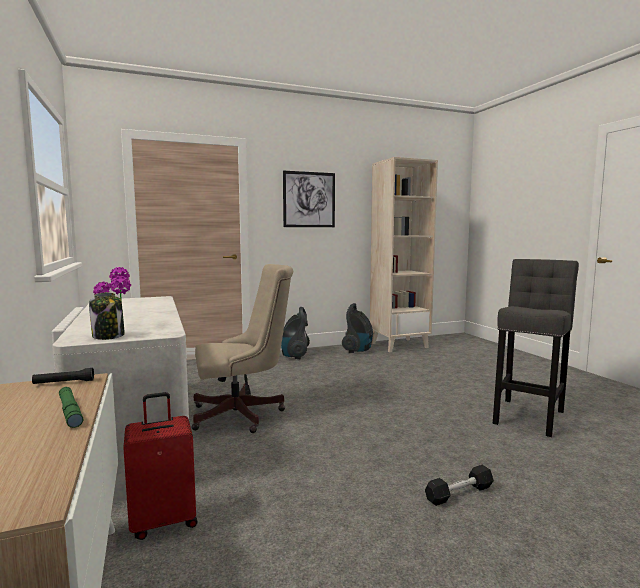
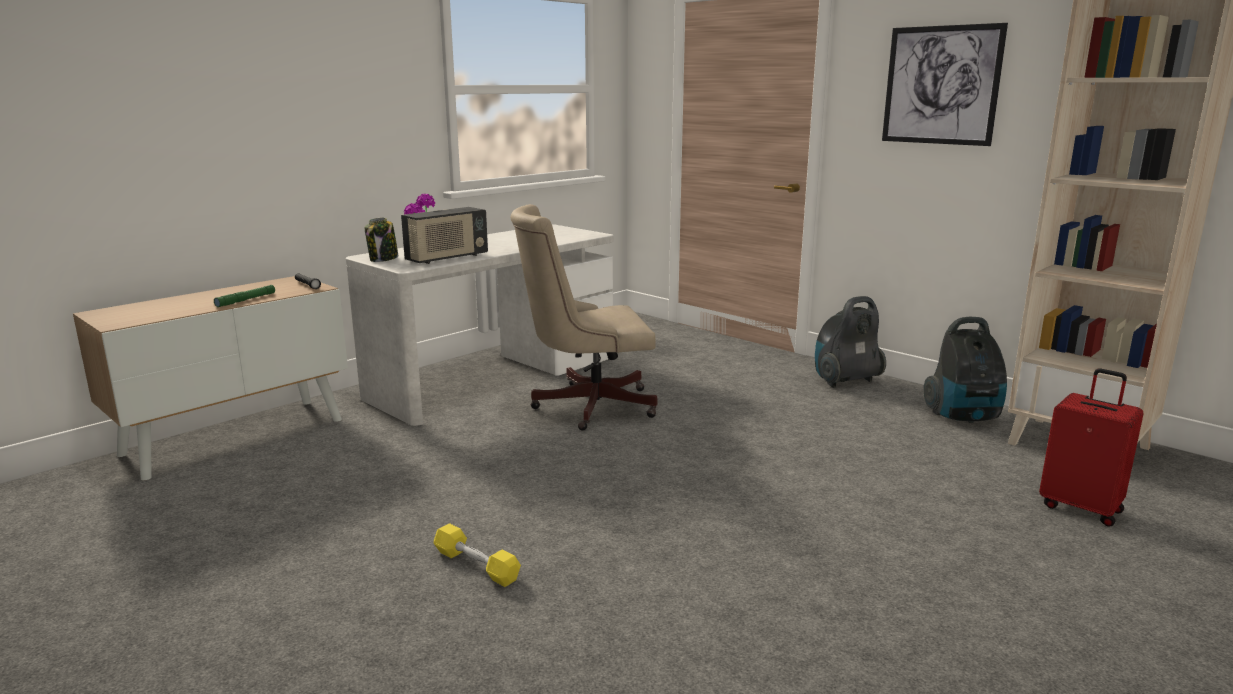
camera: 65 degrees right, 10 degrees up
(155, 323) = (447, 258): none -> radio
(164, 521) = (357, 432): red suitcase -> red suitcase (1081, 508)
(243, 414) = (586, 406): beige office chair -> beige office chair turned 120 degrees clockwise
(459, 493) = (476, 565): black dumbbell -> yellow dumbbell
(529, 415) = (828, 621): grey stool -> none

